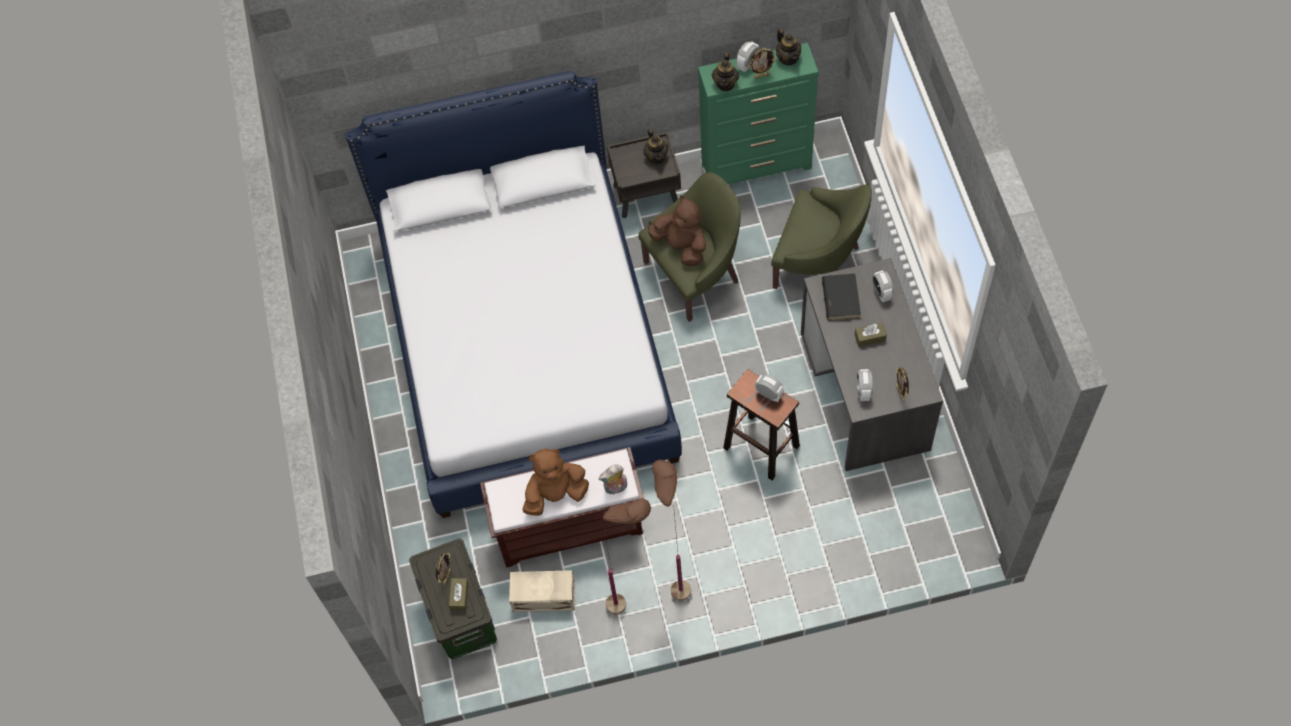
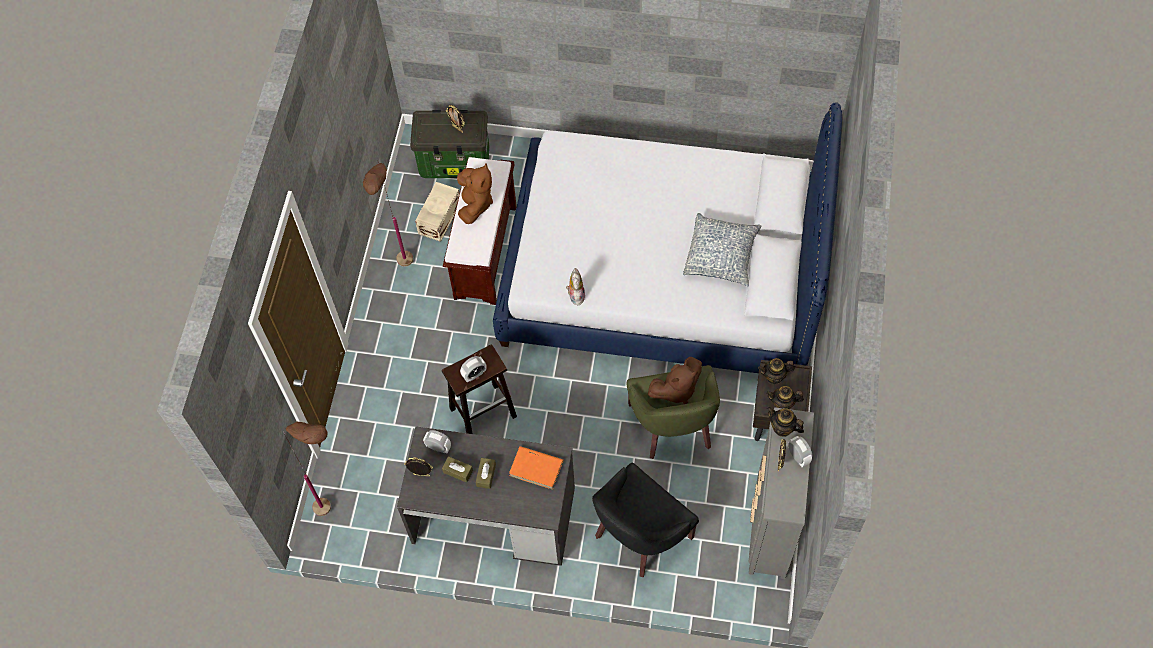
camera: 110 degrees right, 0 degrees up
(459, 596) = (438, 132): brown tissue box -> brown tissue box (458, 471)
(531, 233) = (721, 256): none -> pillow
(615, 488) = (458, 245): plush toy -> plush toy (575, 295)
(676, 577) = (406, 309): brown floor lamp -> brown floor lamp (338, 511)
(757, 166) = (771, 526): green dresser -> grey dresser
(788, 58) = (791, 496): teapot -> teapot (774, 376)
(819, 263) = (639, 534): green armchair -> black armchair
(840, 298) = (537, 468): black book -> orange book
(881, 293) = (525, 505): alarm clock -> none

